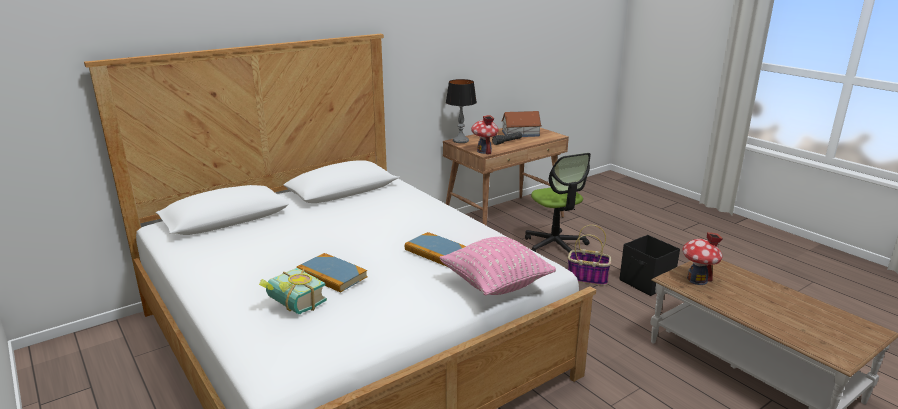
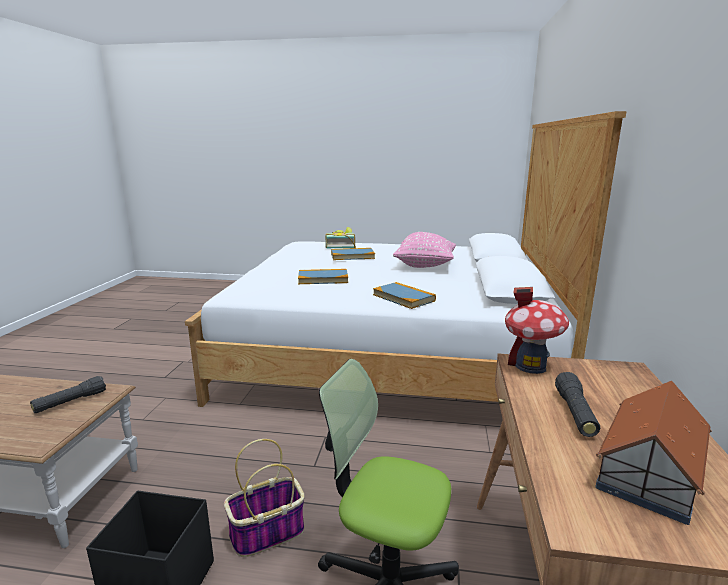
camera: 135 degrees right, 5 degrees down
(424, 209) = (403, 298): none -> book
(460, 141) = (627, 374): table lamp -> none
(496, 285) = (253, 278): pink pillow -> pink pillow (425, 266)
(697, 280) = (70, 402): toy house -> black flashlight

